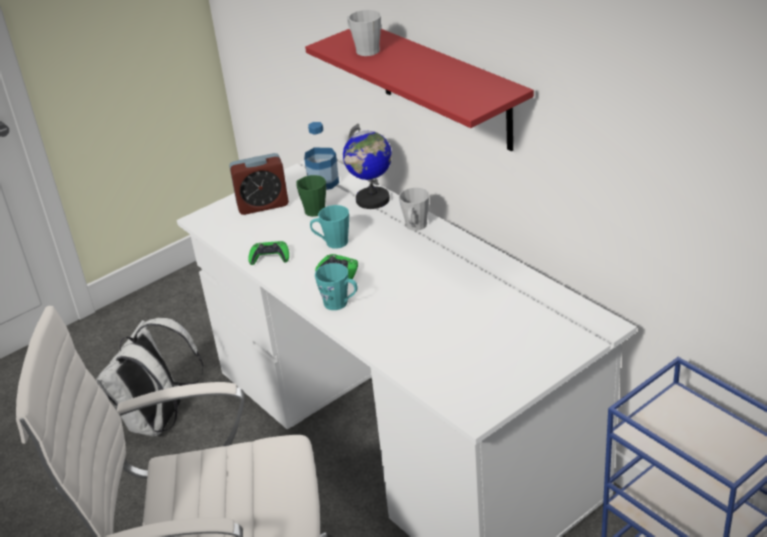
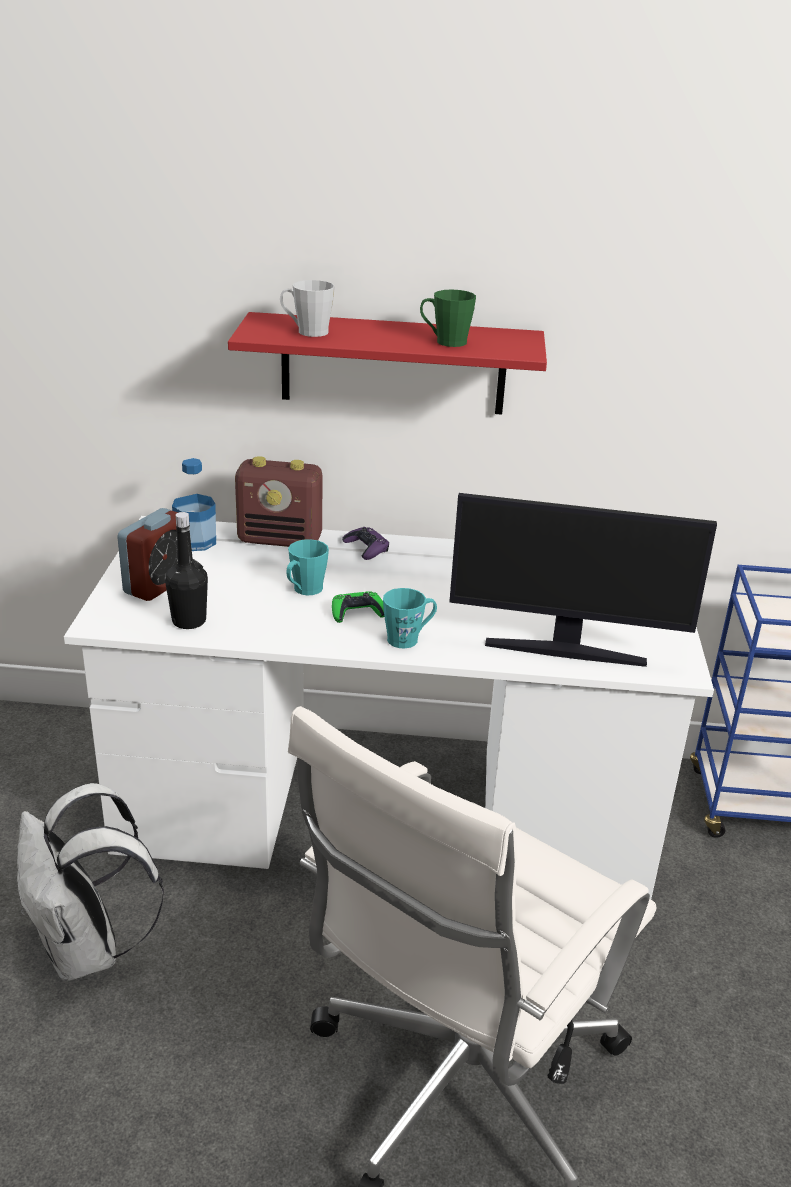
camera: 50 degrees left, 5 degrees down
(244, 237) = (189, 621): none -> black bottle
(270, 257) = (256, 628): green game controller -> none
(312, 209) = (226, 569): green mug -> green mug (445, 341)
(372, 200) = (281, 540): globe -> radio
(415, 227) = (366, 548): grey mug -> purple game controller
(422, 359) = (565, 650): none -> monitor

